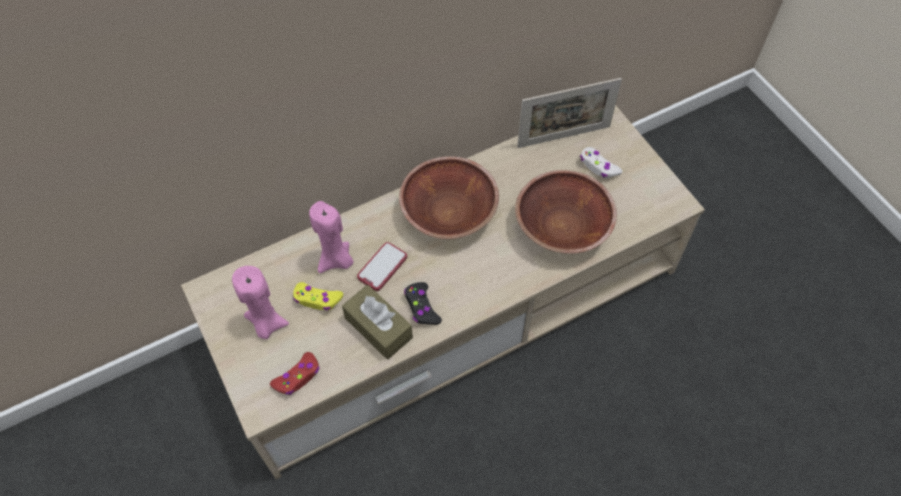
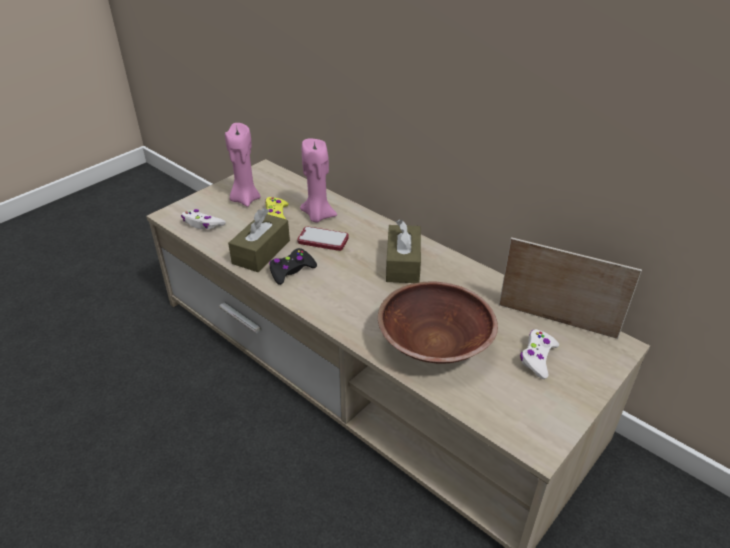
camera: 70 degrees right, 20 degrees down
(298, 377) = (202, 224): red game controller -> white game controller
(449, 213) = (403, 264): brown bowl -> brown tissue box
(563, 137) = (556, 321): picture frame -> picture frame turned 150 degrees clockwise

